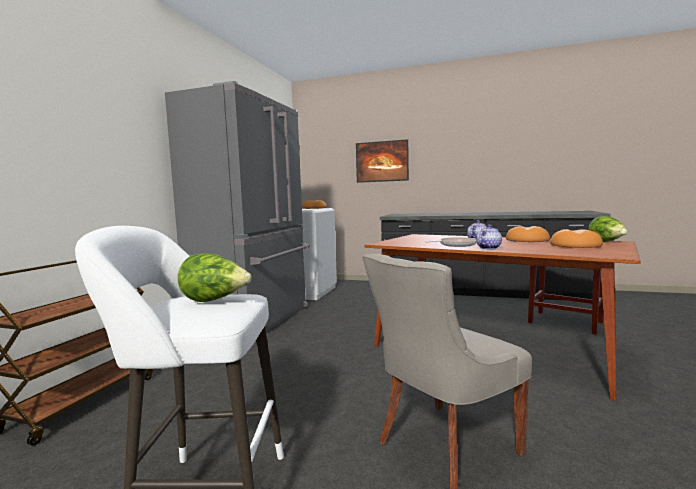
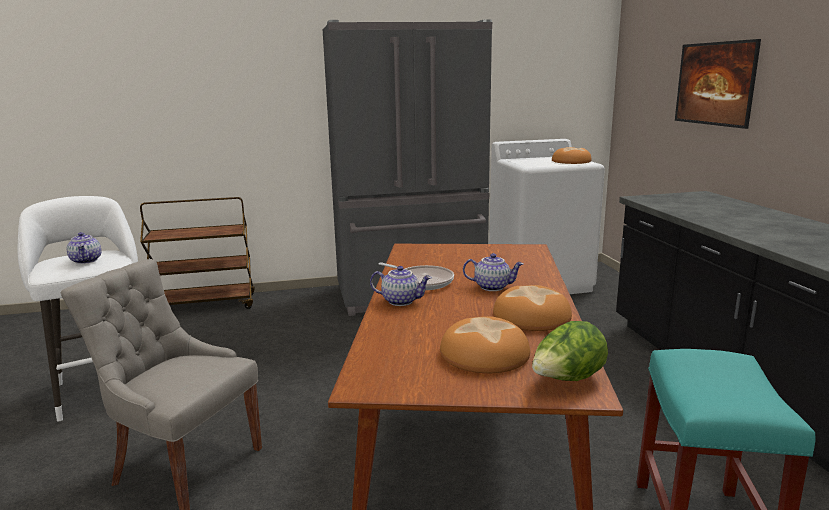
camera: 60 degrees right, 10 degrees up
(215, 301) = (86, 261): lettuce -> teapot

